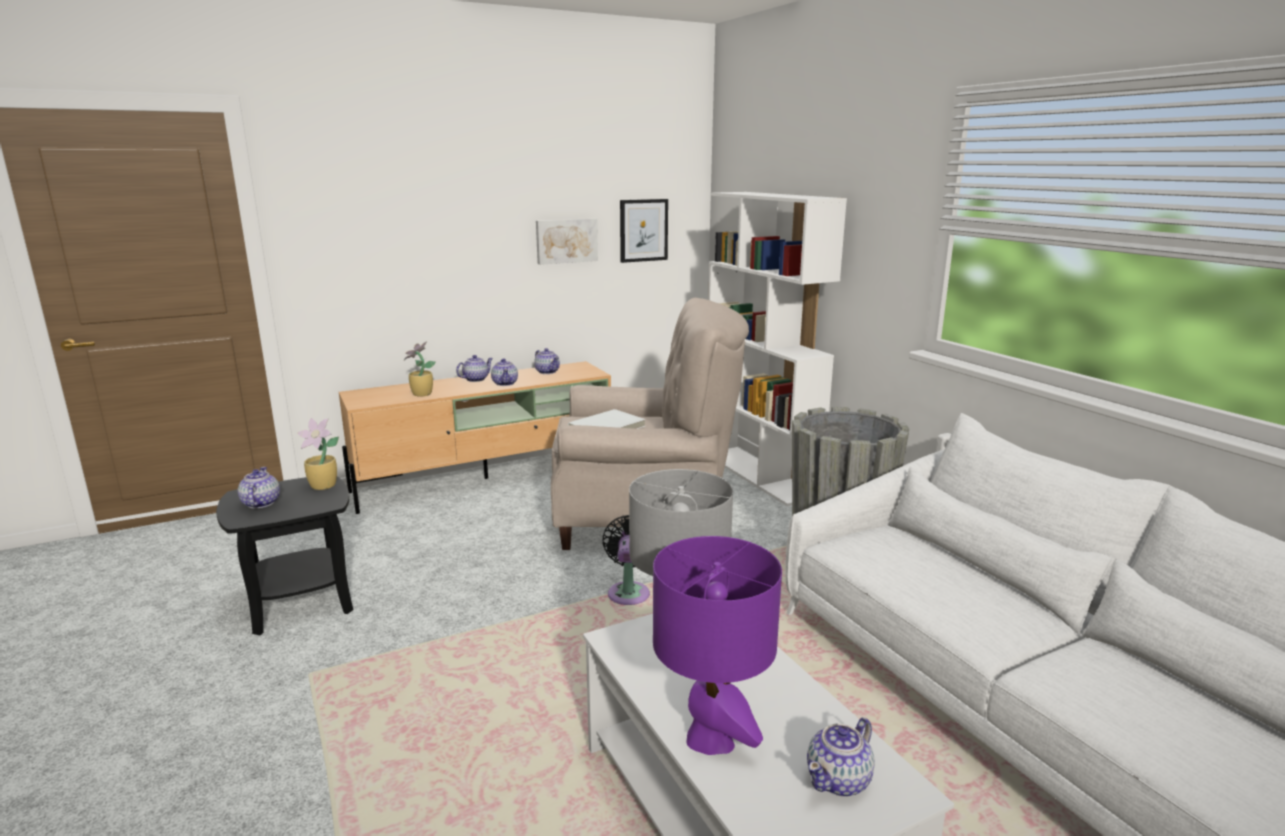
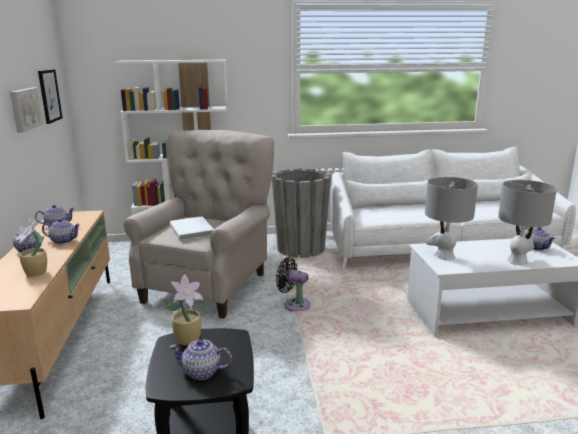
camera: 70 degrees left, 0 degrees up
(711, 739) = (517, 261): purple table lamp -> grey table lamp

